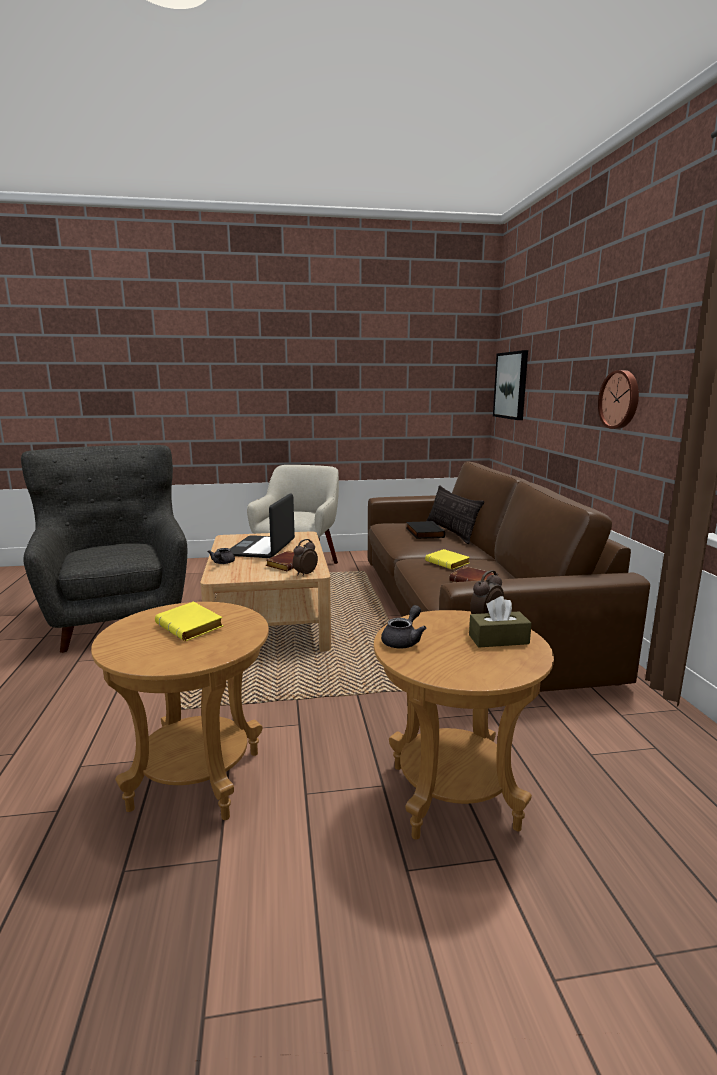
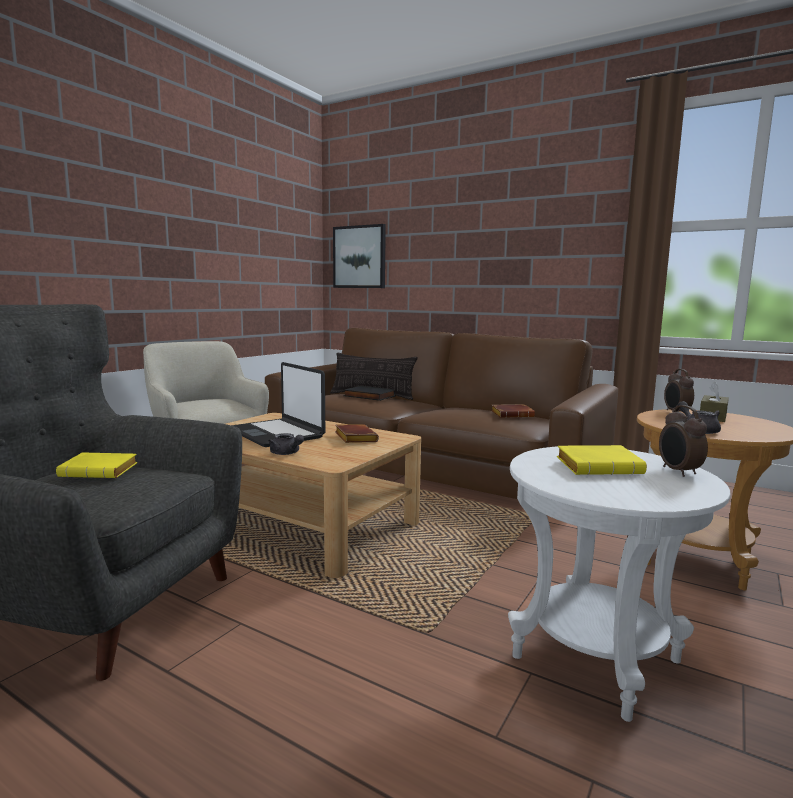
camera: 50 degrees left, 5 degrees down
(196, 779) = (595, 658): brown side table -> white side table
(305, 574) = (397, 440): alarm clock -> alarm clock (678, 472)
(449, 563) = (459, 409): yellow book -> yellow book (101, 471)
(620, 399) = (529, 261): wall clock -> none

